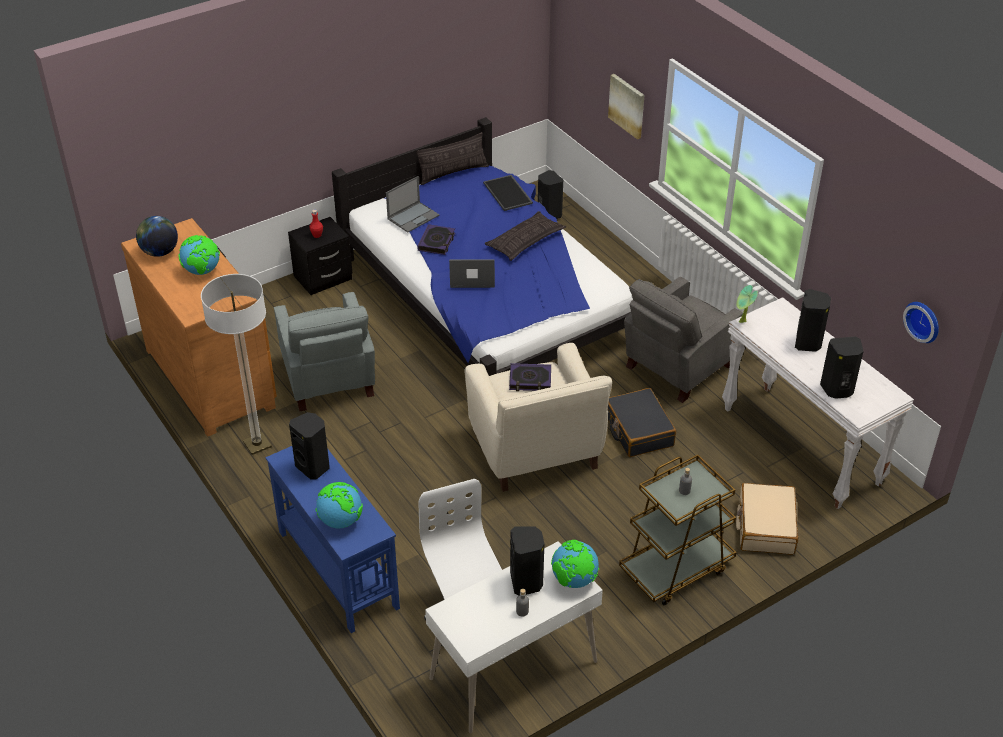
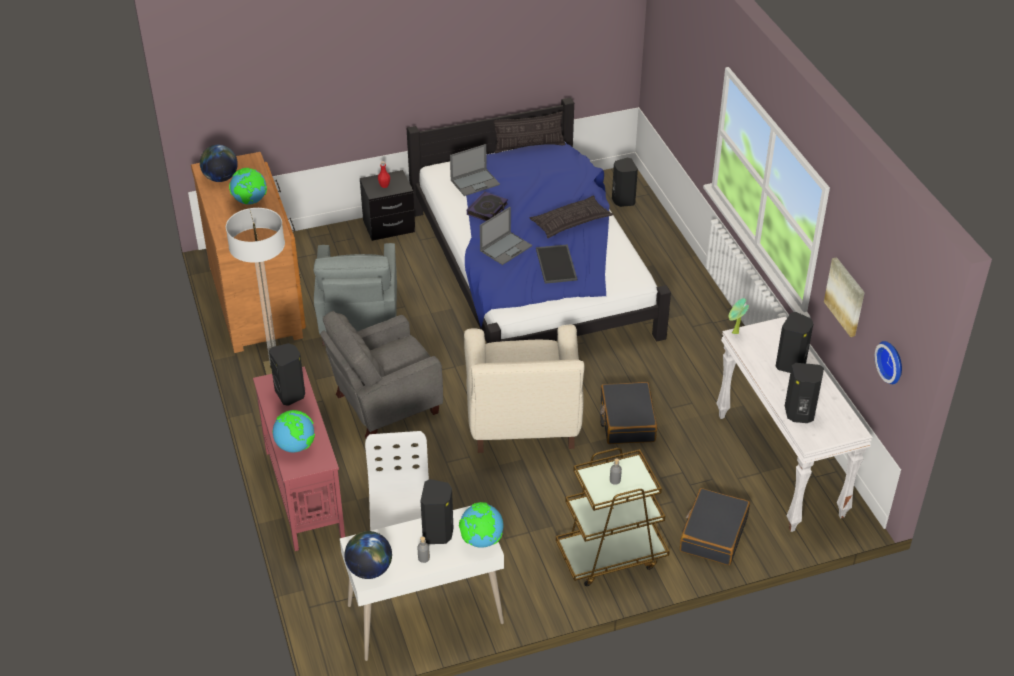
camera: 15 degrees right, 0 degrees up
(338, 568) = (304, 492): blue console table -> red console table
(470, 635) = (369, 569): none -> globe
(471, 277) = (506, 248): laptop -> laptop turned 120 degrees clockwise
(508, 193) = (573, 174): tray -> tray (557, 264)
(530, 380) = (524, 353): book -> none
(627, 105) = (694, 106): picture -> picture (846, 296)
(676, 367) = (688, 368): grey armchair -> grey armchair (384, 404)
(765, 526) = (713, 534): beige suitcase -> black suitcase

